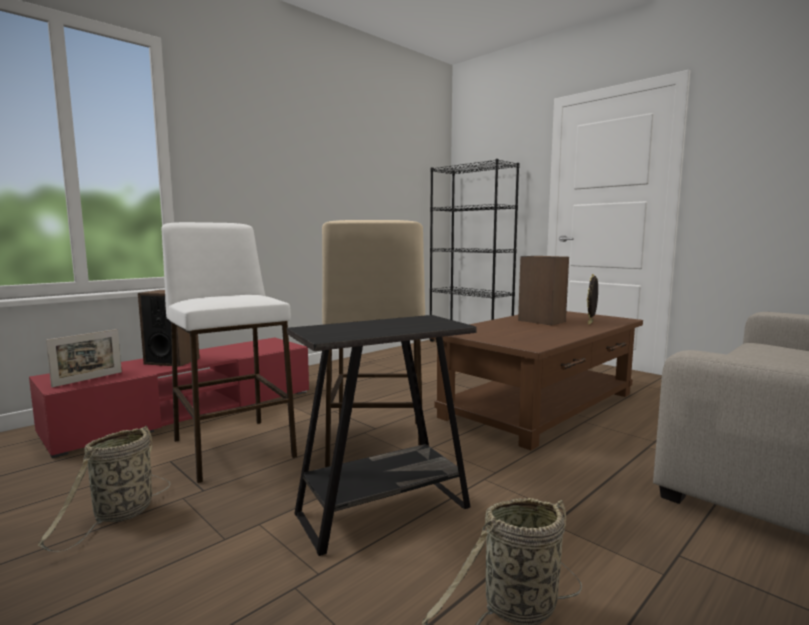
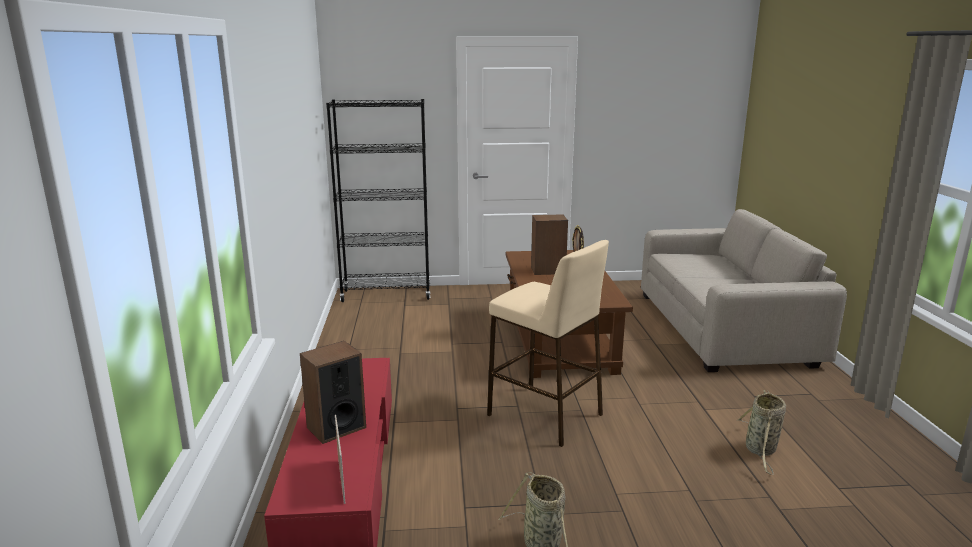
camera: 50 degrees left, 10 degrees up
(233, 448) = (475, 472): white stool -> none
(383, 511) = (643, 448): black side table -> none

